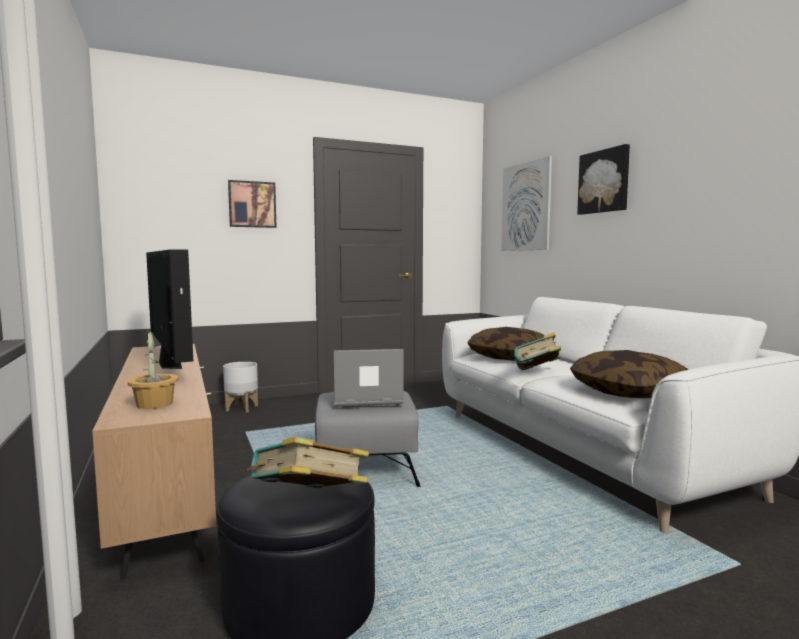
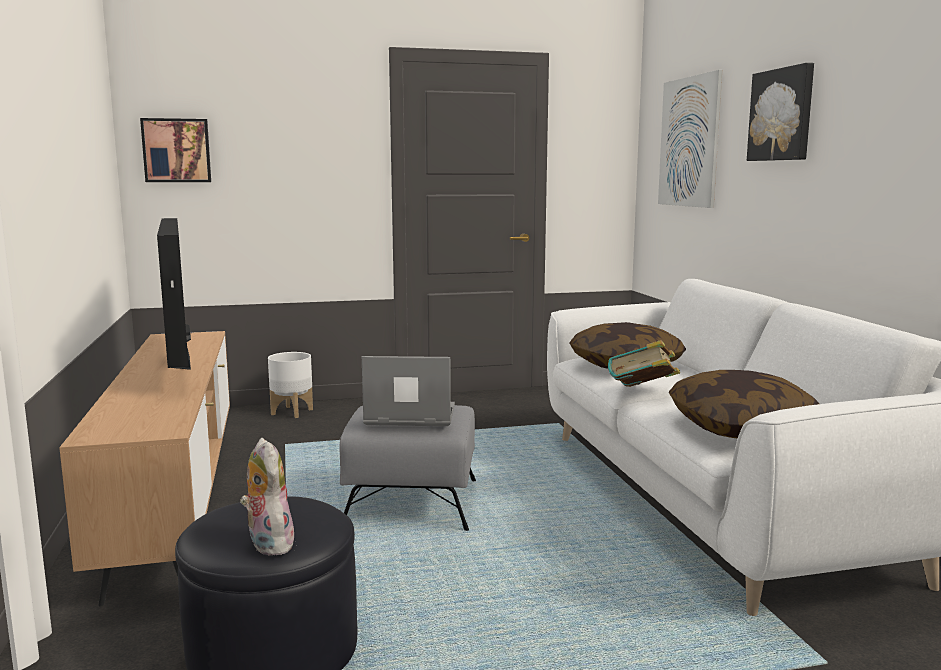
camera: 10 degrees right, 5 degrees up
(155, 404) = (137, 417): potted plant -> none
(252, 204) = (306, 144): picture -> picture (177, 150)
(309, 504) = (267, 544): book -> plush toy

